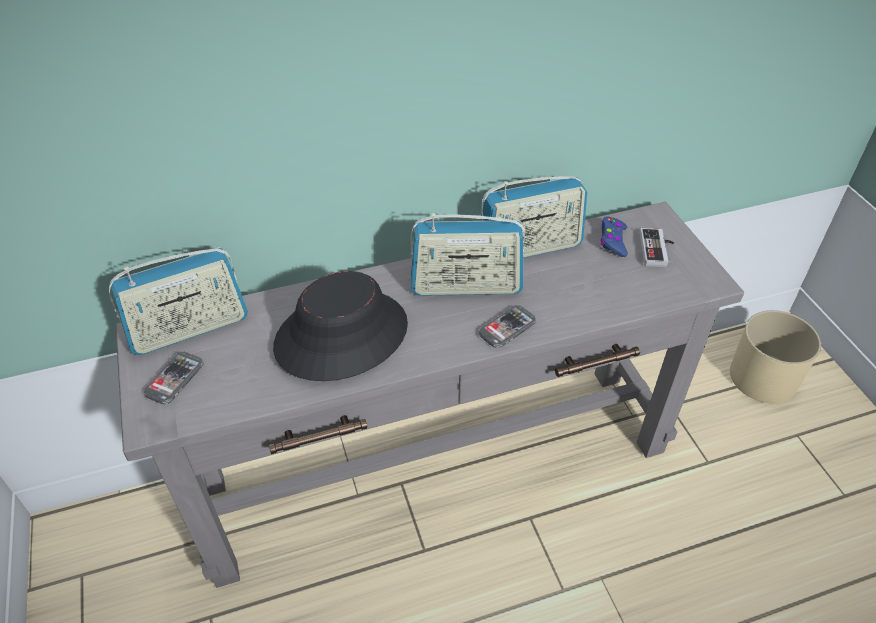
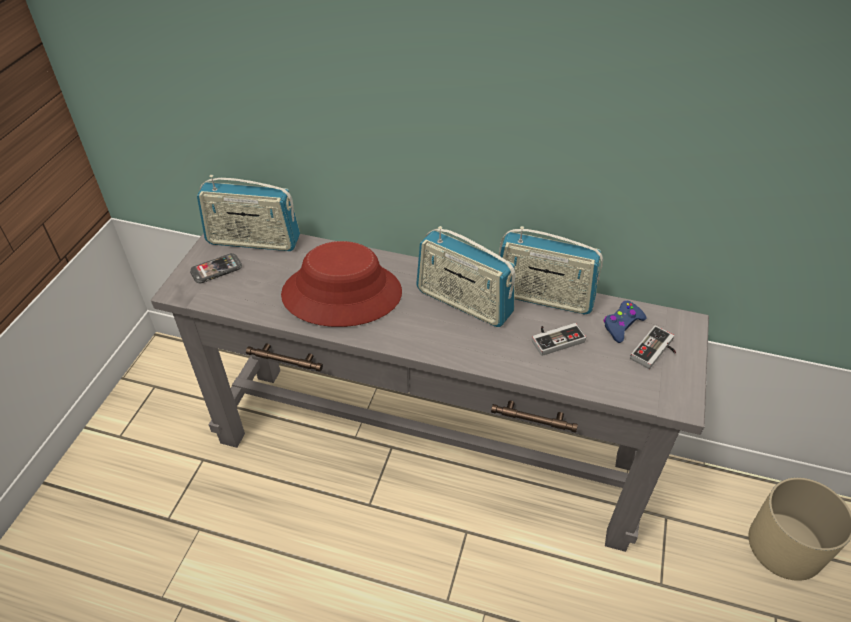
camera: 35 degrees right, 0 degrees up
(341, 335) = (342, 293): black hat -> red hat
(507, 328) = (464, 349): phone -> none
(572, 278) = (555, 338): none -> game controller

